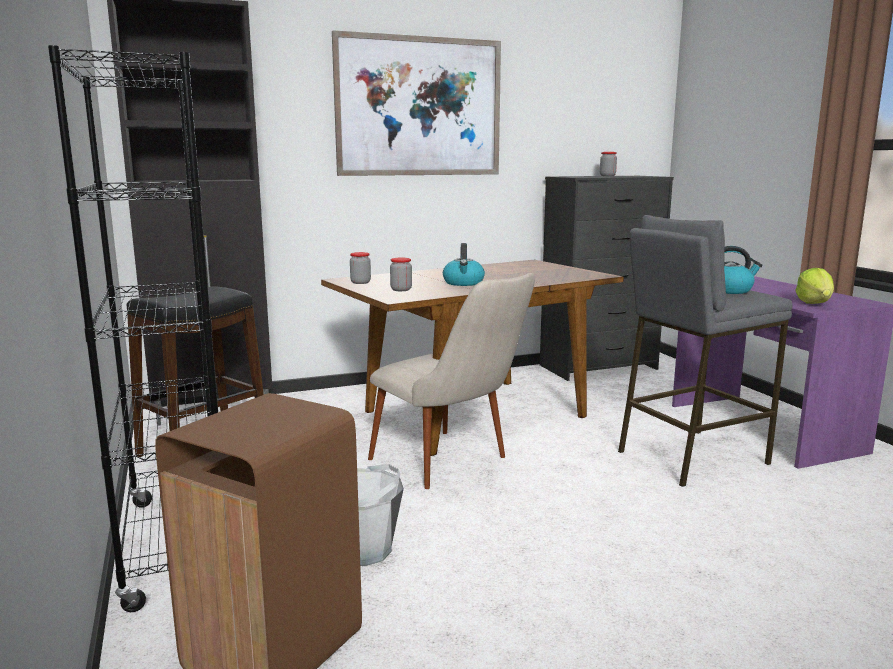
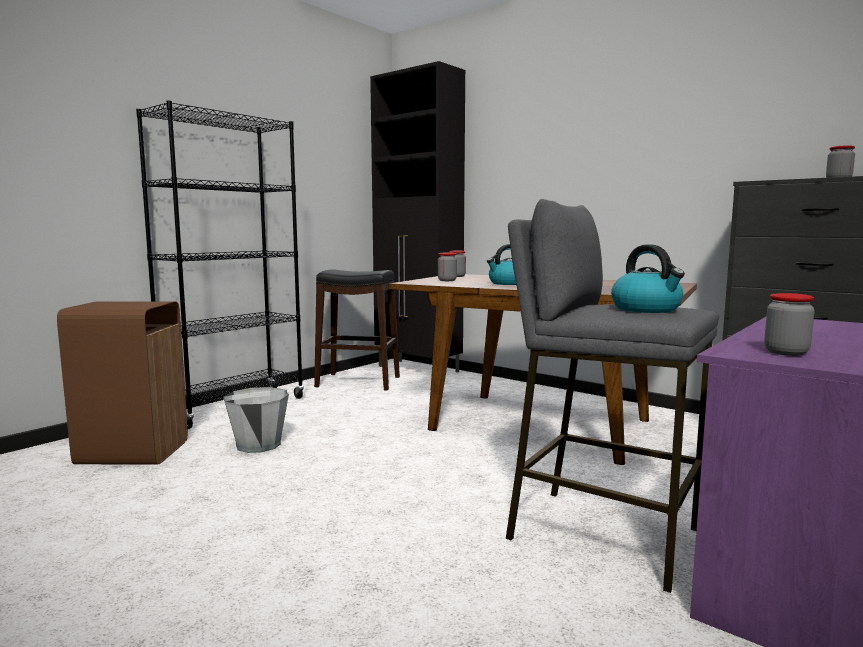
camera: 60 degrees right, 5 degrees down
(419, 107) = (602, 122): picture -> none
(452, 465) = (420, 439): beige chair -> none
(814, 303) = (786, 352): lettuce -> jar

